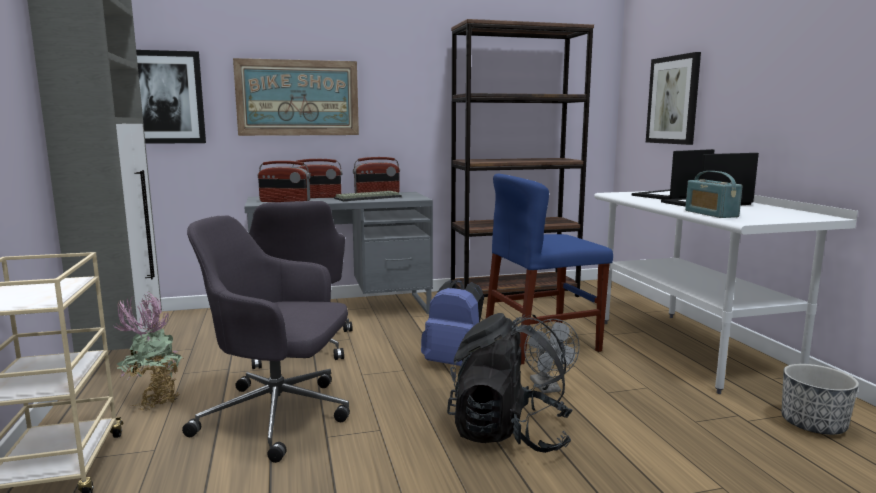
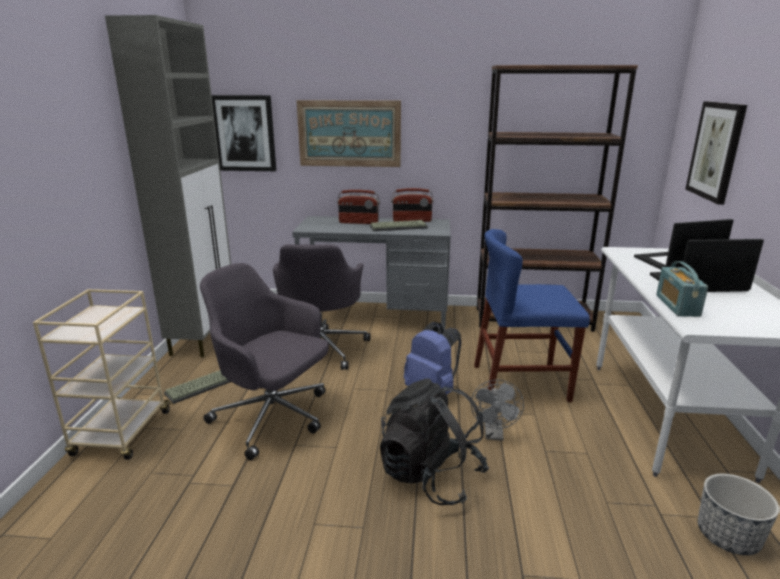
camera: 20 degrees right, 10 degrees up
(154, 401) = (201, 385): potted plant -> keyboard
(285, 201) = (327, 227): radio -> none

